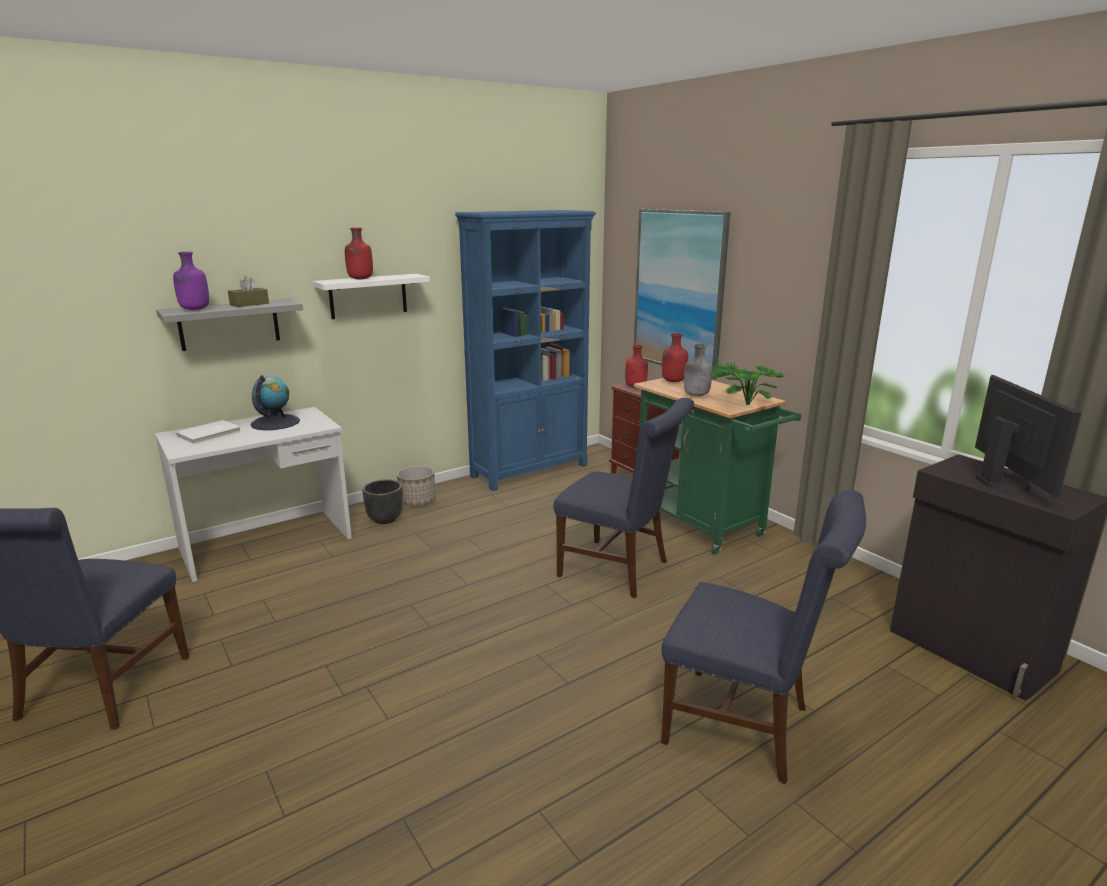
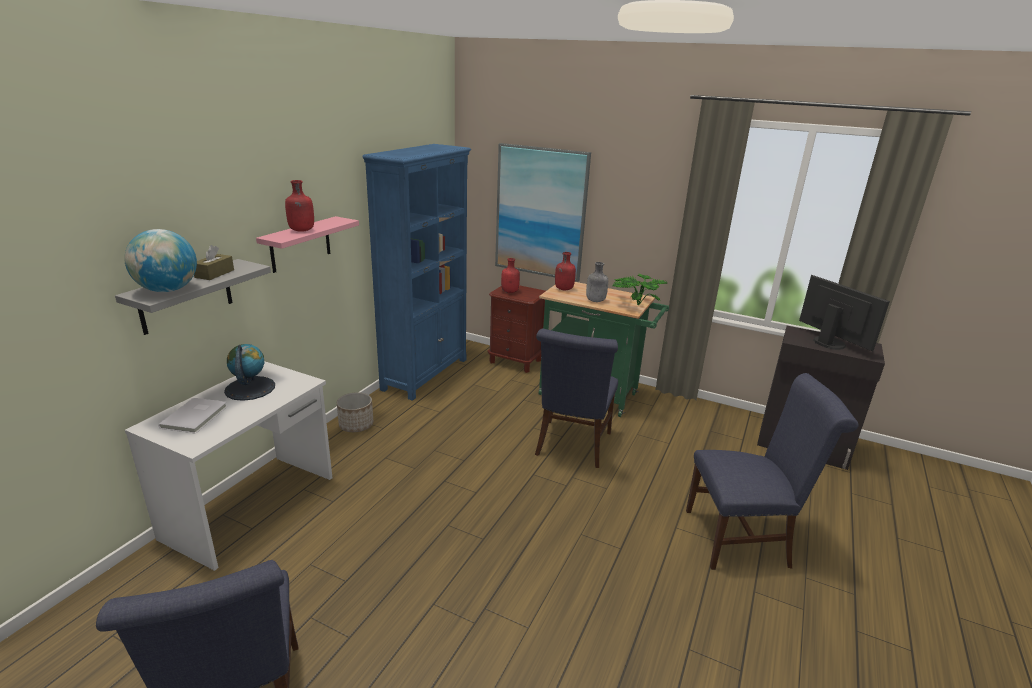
camera: 30 degrees left, 5 degrees up
(194, 309) = (168, 290): purple bottle -> globe
(368, 296) = (300, 244): white shelf -> pink shelf
(384, 519) = (344, 451): black planter -> none
(620, 569) = (572, 446): blue chair -> blue chair turned 105 degrees clockwise

